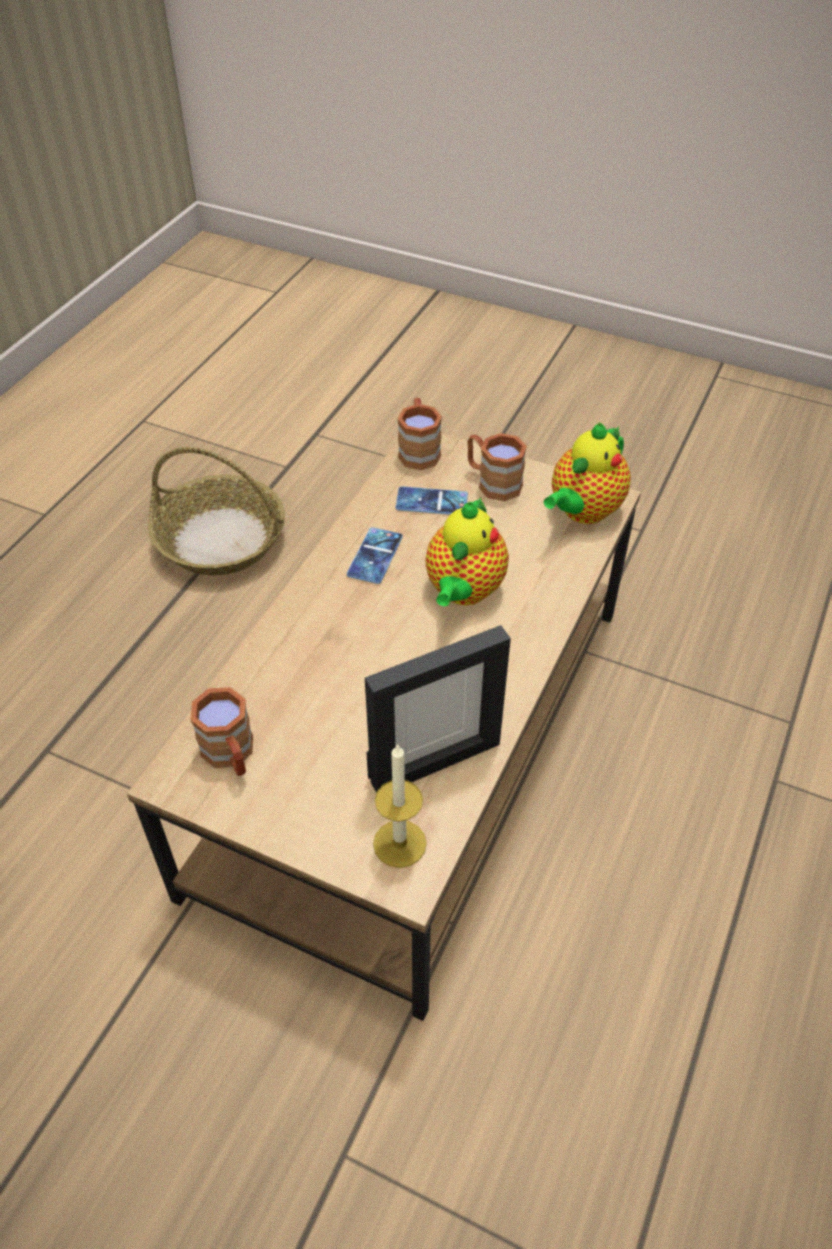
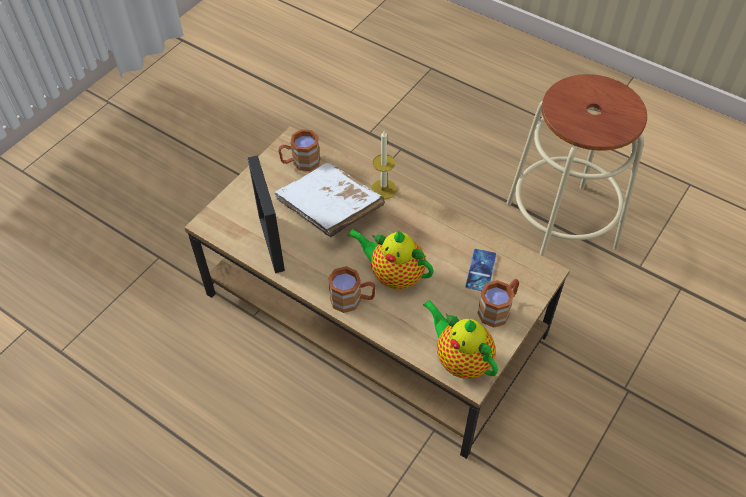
camera: 100 degrees right, 5 degrees up
(219, 539) = (561, 225): basket -> beige stool
(344, 691) = (329, 210): none -> white book
(375, 556) = (433, 234): phone -> none
(399, 843) = (229, 222): candle -> candle (383, 189)
(418, 450) = (537, 270): brown mug -> brown mug (352, 300)

